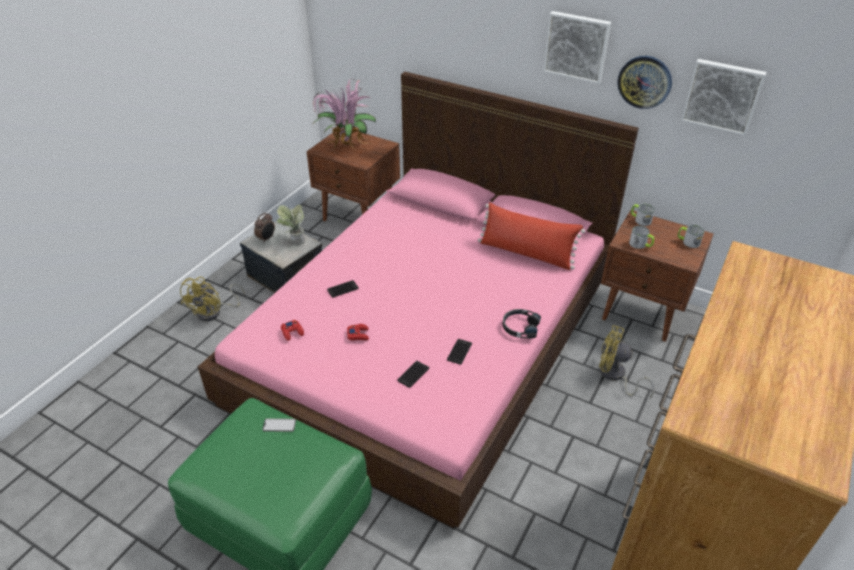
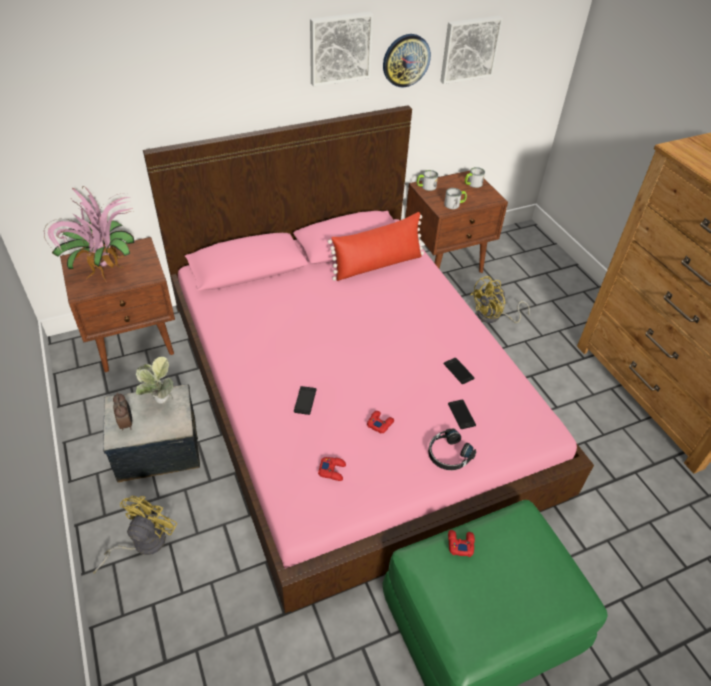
camera: 55 degrees left, 5 degrees up
(214, 312) = (142, 543): yellow fan -> yellow fan turned 120 degrees counterclockwise
(279, 425) = (460, 544): phone -> red game controller
(520, 327) = (461, 321): black headphones -> black headphones (448, 454)

